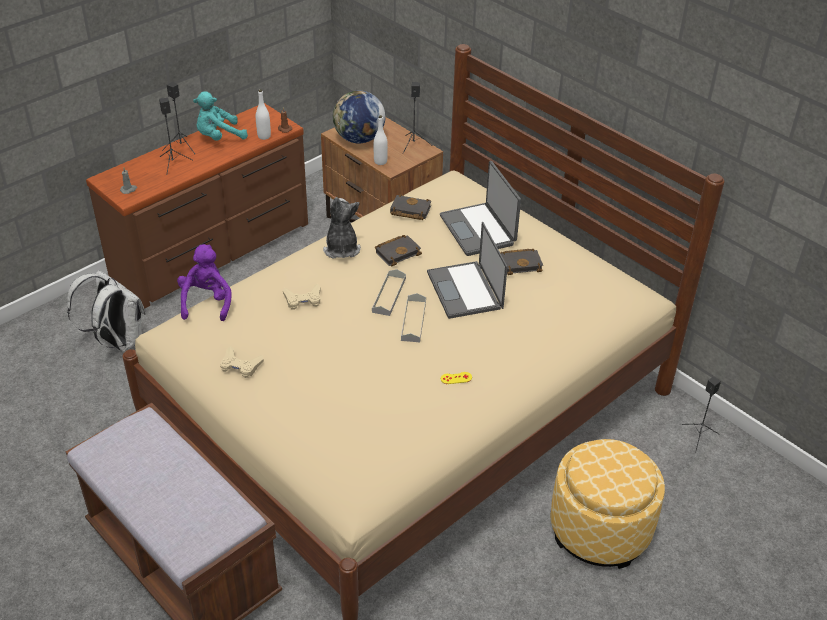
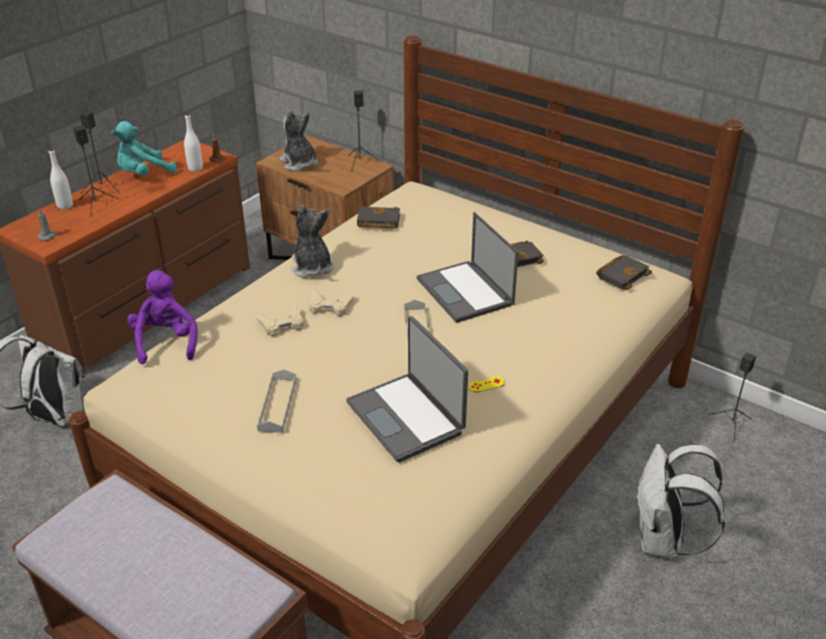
camera: 10 degrees left, 5 degrees down
(240, 365) = (224, 406): beige game controller -> beige game controller (330, 306)
(359, 139) = (299, 163): globe -> plush toy
(380, 161) = (329, 182): white bottle -> white bottle (65, 206)
(389, 295) = (381, 307): grey tray -> grey tray (277, 404)
(398, 252) = (377, 263): black book -> black book (622, 275)
(479, 230) = (460, 231): laptop -> laptop (407, 417)
(600, 529) = (663, 541): ottoman -> white backpack

